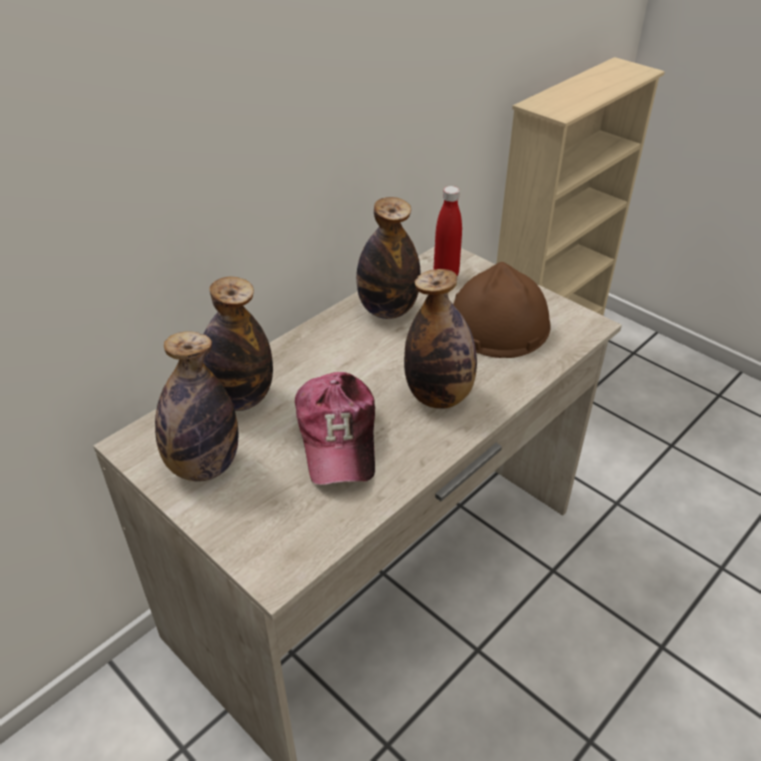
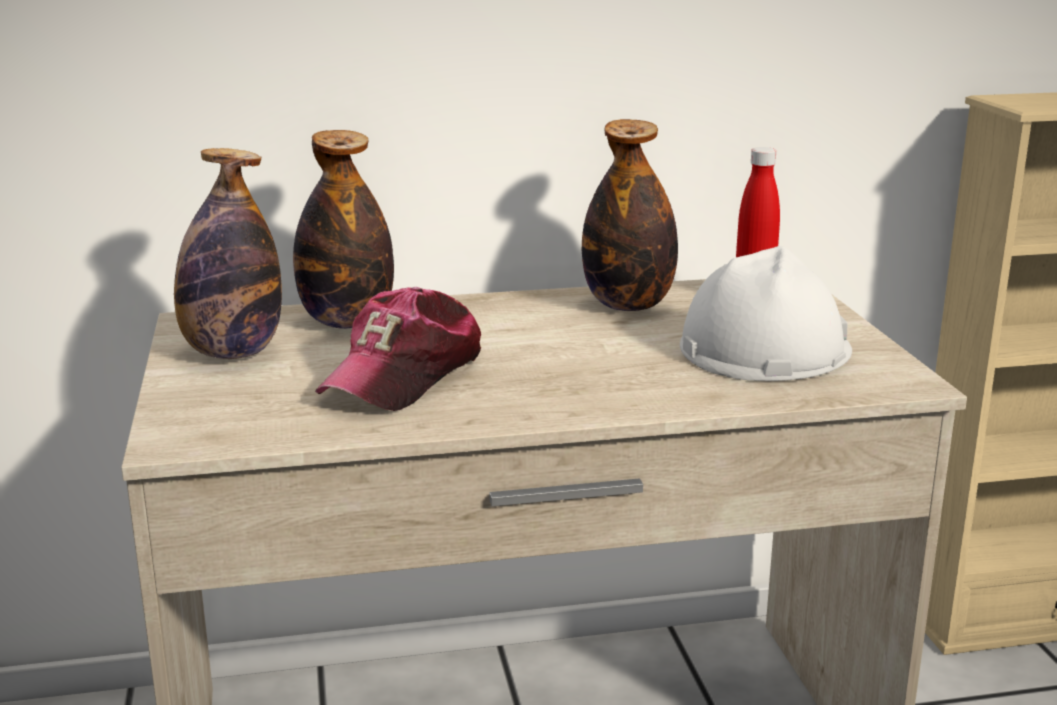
camera: 35 degrees right, 20 degrees down
(439, 396) = (580, 381): bottle -> none
(497, 323) = (763, 348): brown hard hat -> white hard hat

